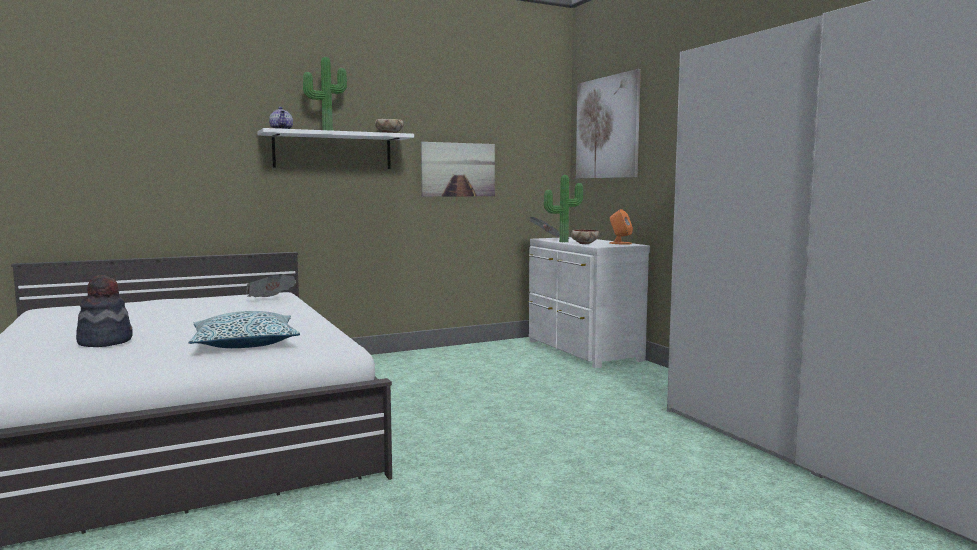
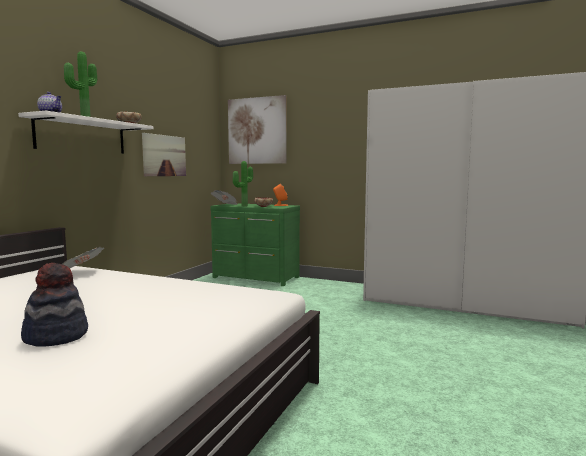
camera: 40 degrees left, 0 degrees up
(245, 344) = (196, 307): pillow -> none
(581, 351) = (255, 278): white dresser -> green dresser

